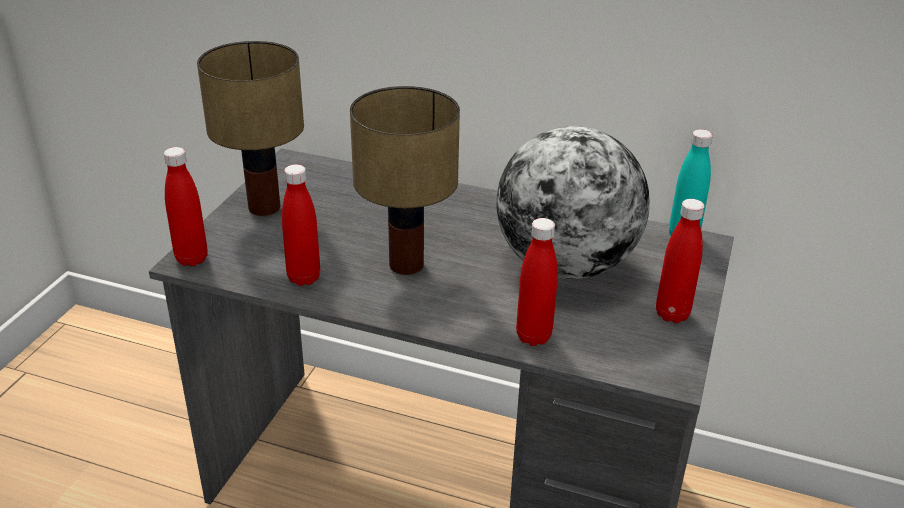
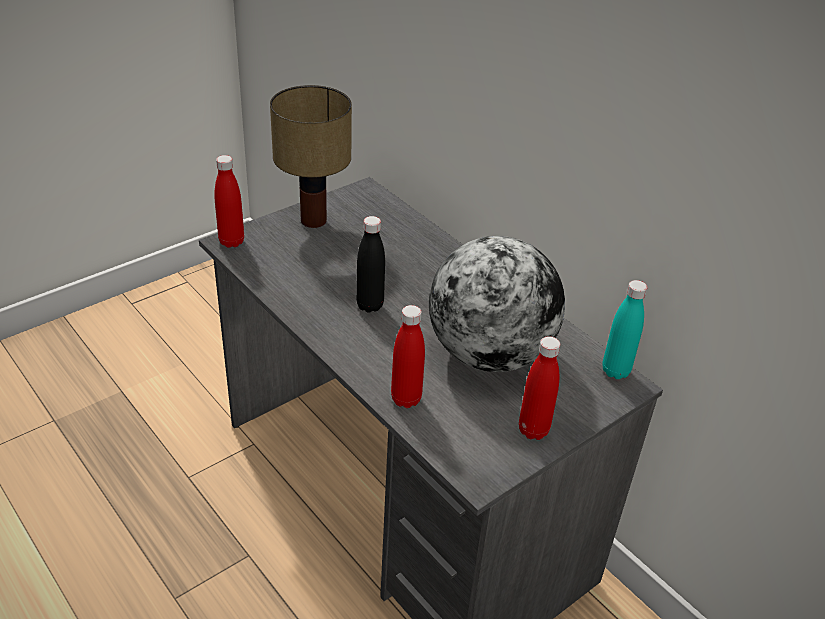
camera: 30 degrees right, 5 degrees up
(304, 278) = (290, 285): red bottle -> none
(407, 265) = (370, 305): table lamp -> black bottle

